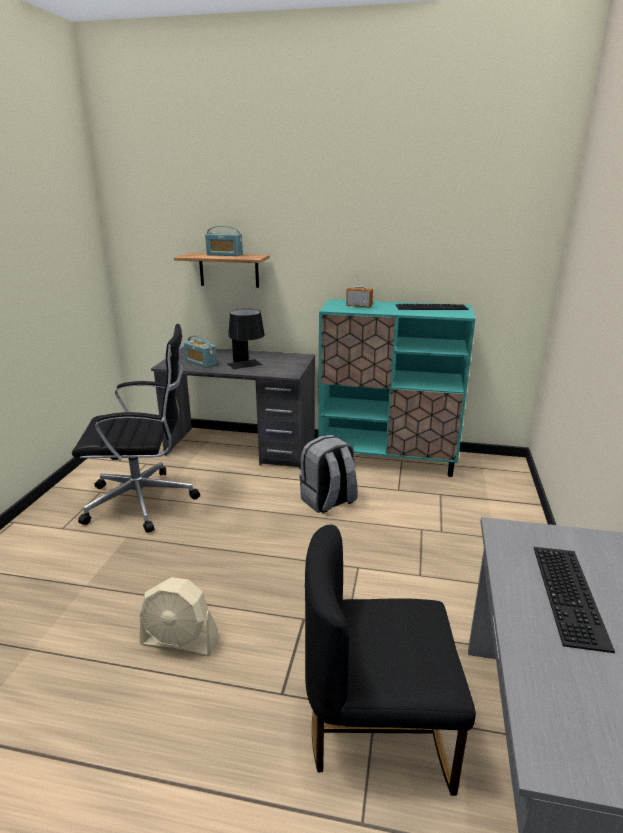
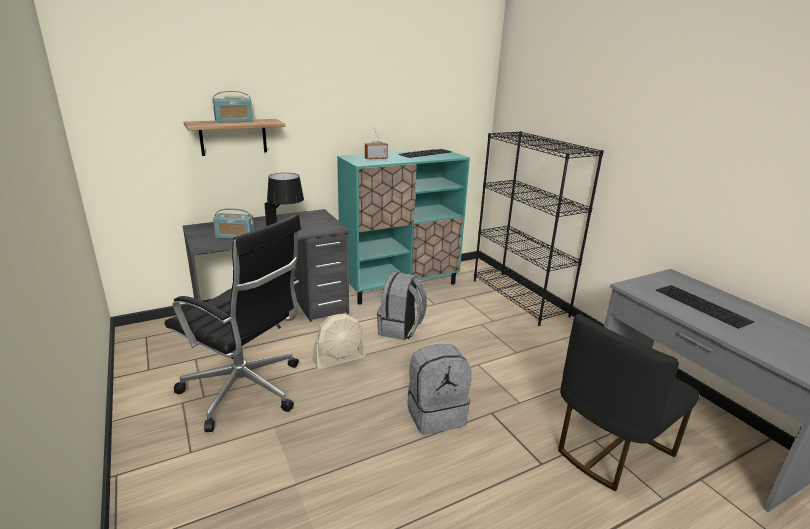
camera: 40 degrees left, 0 degrees up
(144, 501) = (245, 391): black office chair -> black office chair turned 75 degrees clockwise
(180, 641) = (436, 475): beige fan -> beige fan (339, 359)
(251, 591) = (435, 414): none -> grey backpack
(515, 519) = (519, 297): none -> black bookcase

